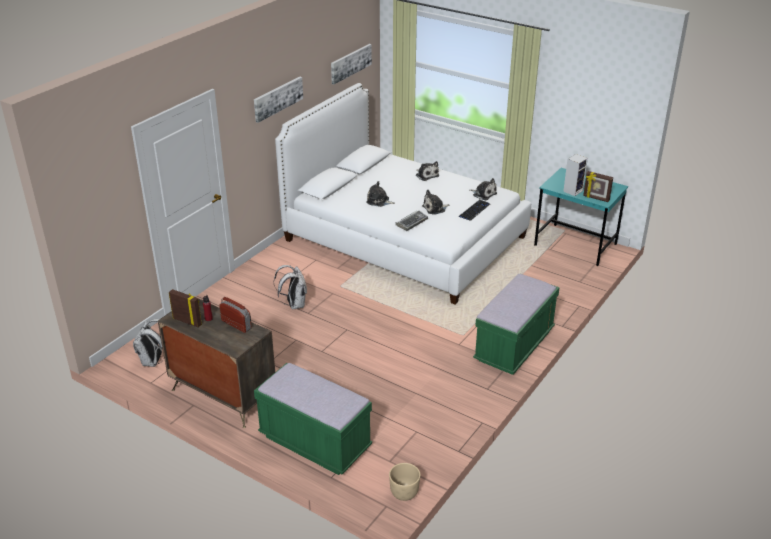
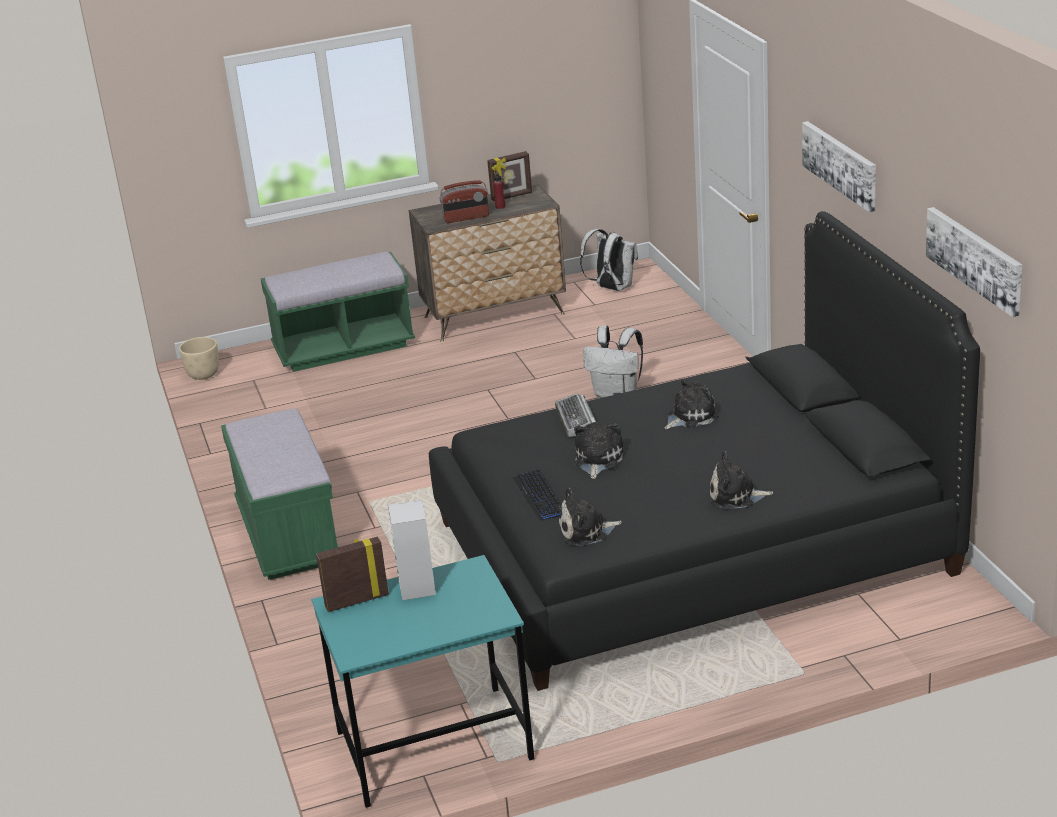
camera: 130 degrees right, 5 degrees down
(404, 238) = (692, 546): white bed -> black bed

